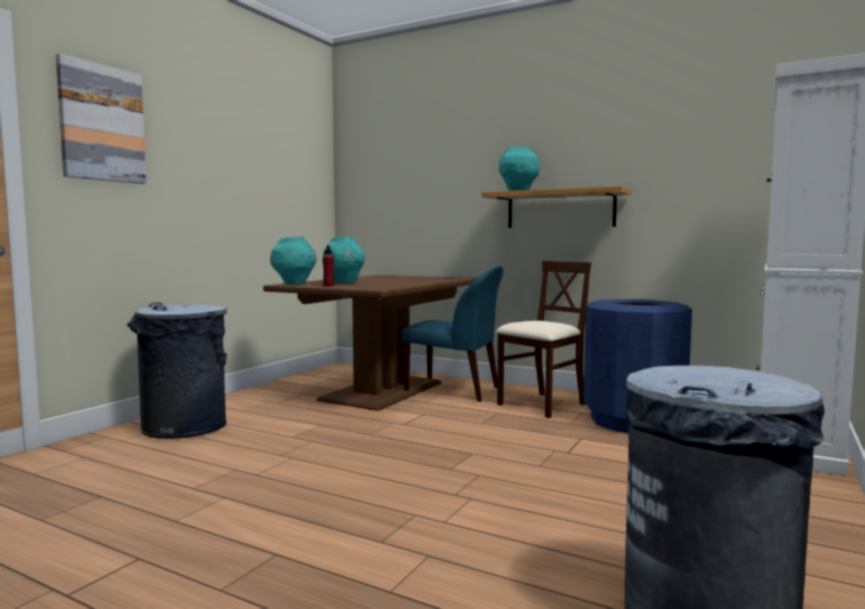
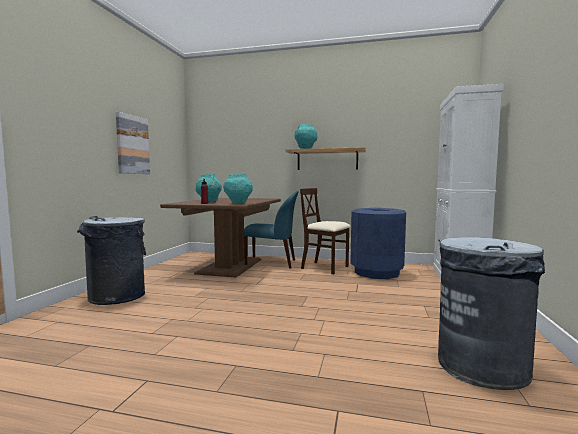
camera: 15 degrees left, 0 degrees up
(102, 123) = (53, 95): picture -> picture (132, 145)
(294, 284) = (179, 203): turquoise vase -> turquoise vase (238, 203)
(542, 405) = (325, 268): beige chair -> beige chair turned 90 degrees counterclockwise

